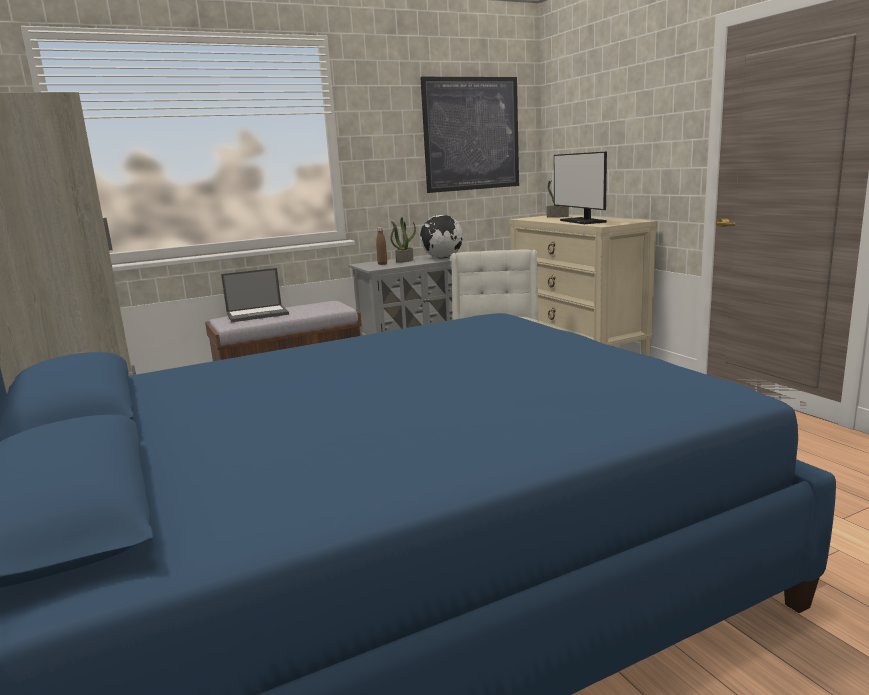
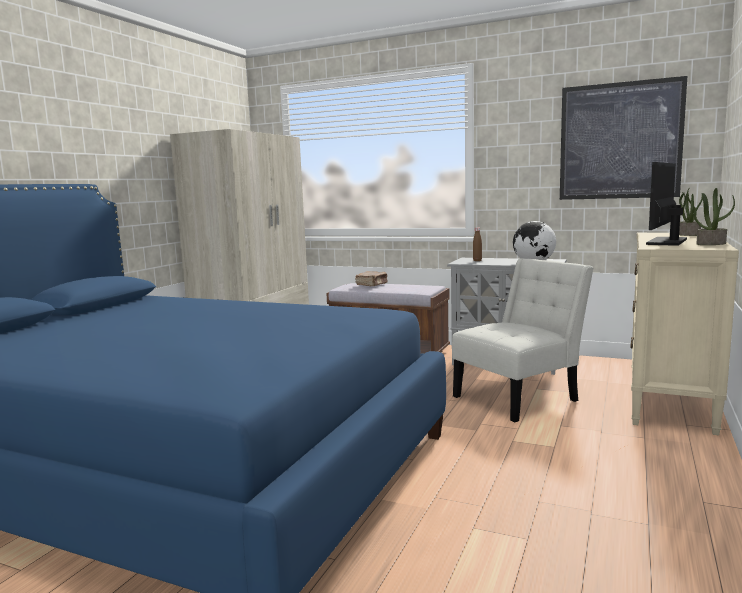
camera: 50 degrees right, 5 degrees down
(258, 314) = (372, 284): laptop -> brown book
(404, 260) = (502, 260): potted plant -> potted plant (711, 244)

